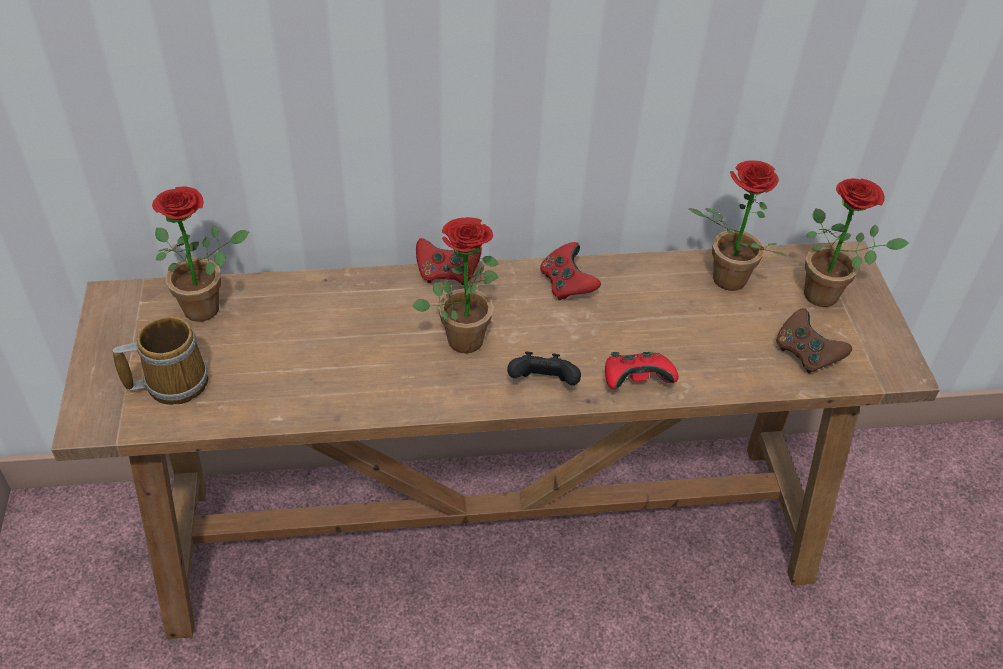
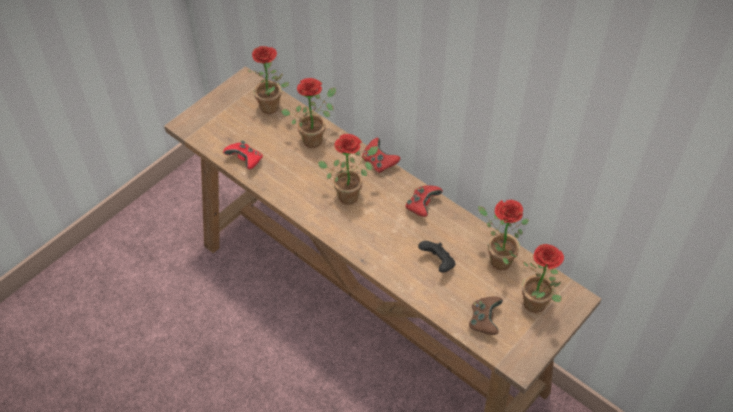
camera: 50 degrees right, 5 degrees up
(172, 381) = (227, 130): mug -> none
(321, 302) = (315, 138): none -> potted plant
(543, 384) = (354, 239): black game controller -> black game controller (438, 263)
(636, 381) = (392, 269): red game controller -> red game controller (246, 161)

